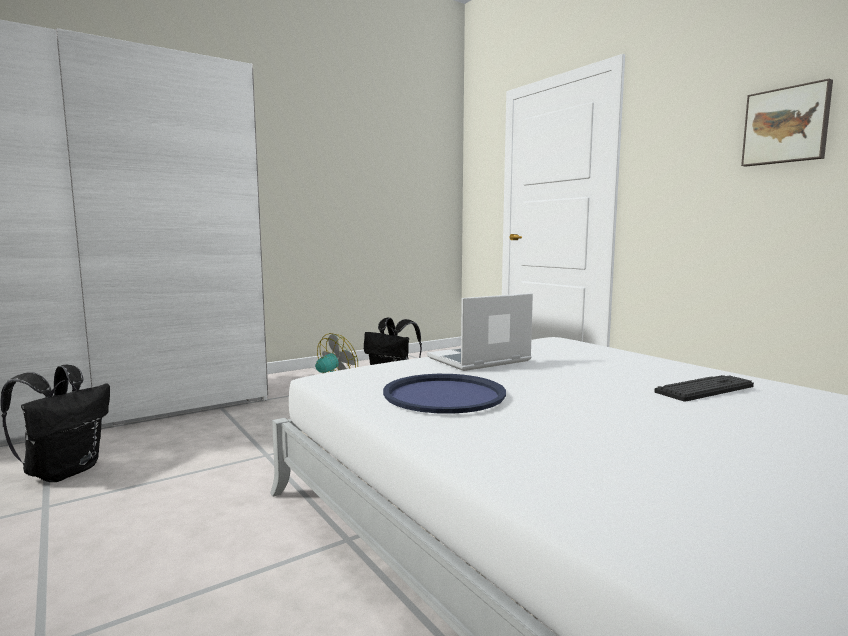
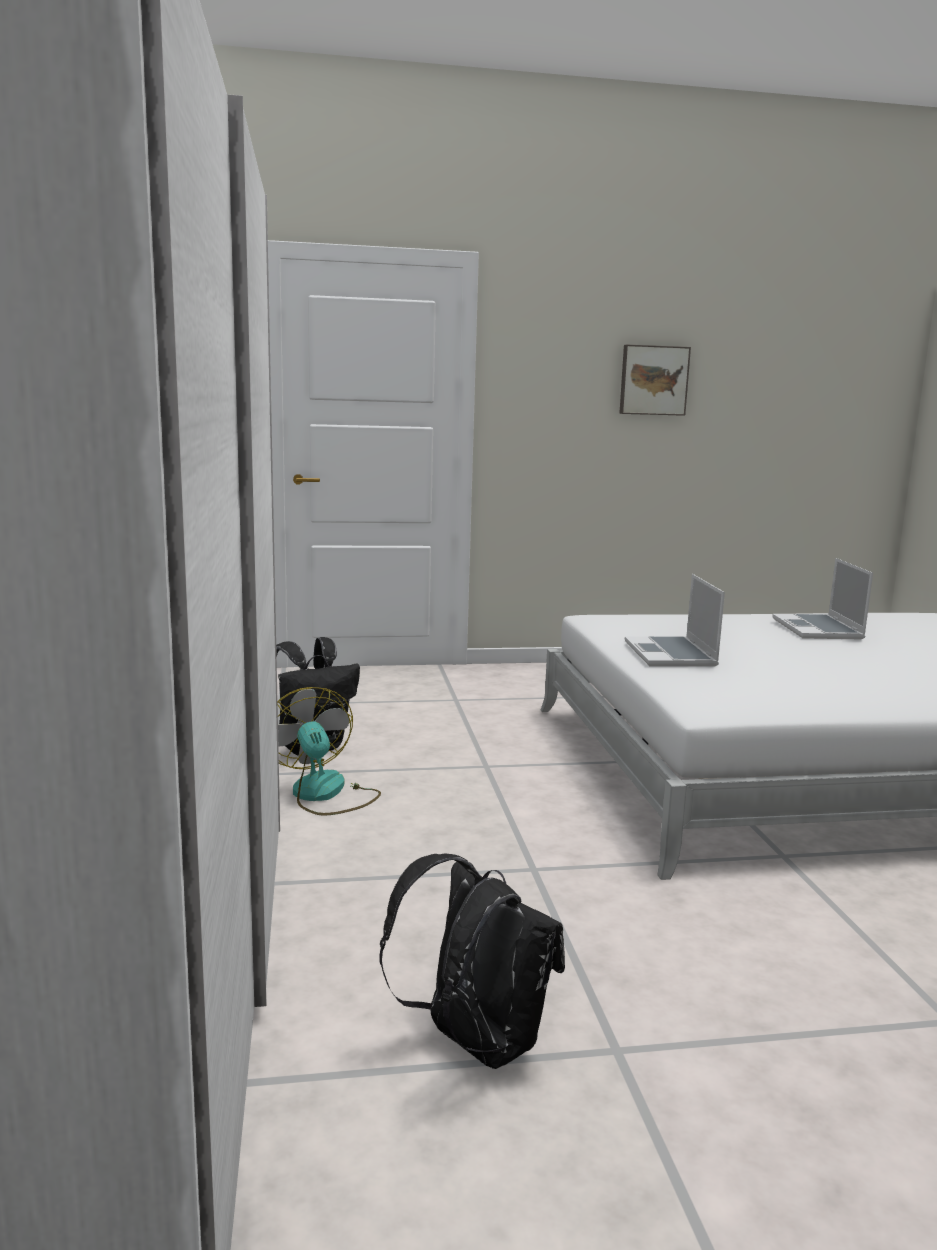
camera: 65 degrees left, 5 degrees up
(444, 395) = (801, 685): blue tray -> none
(704, 389) = (819, 629): keyboard -> laptop

